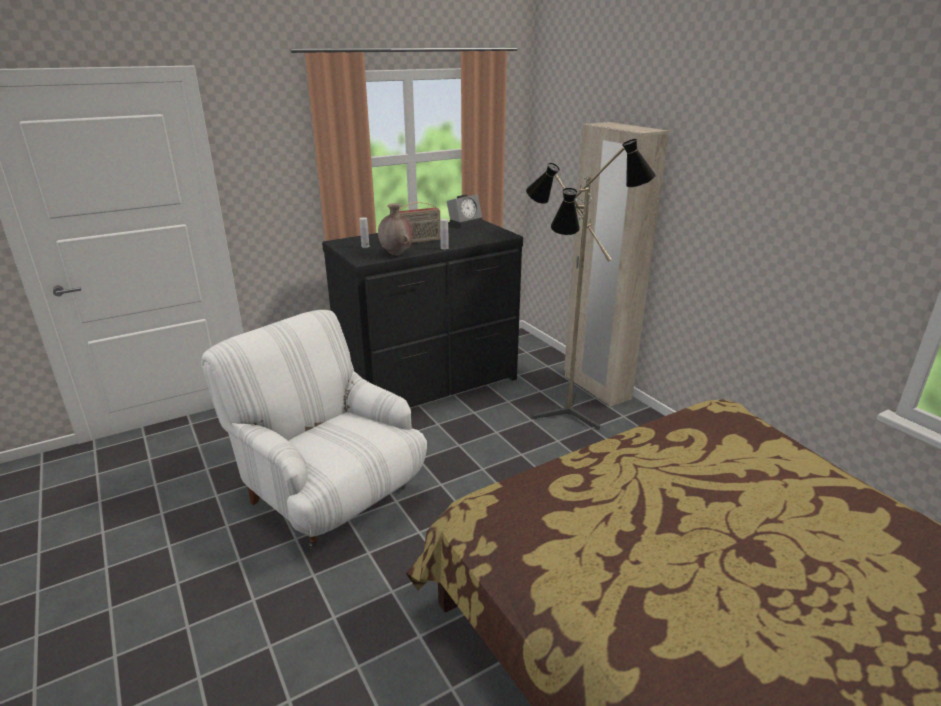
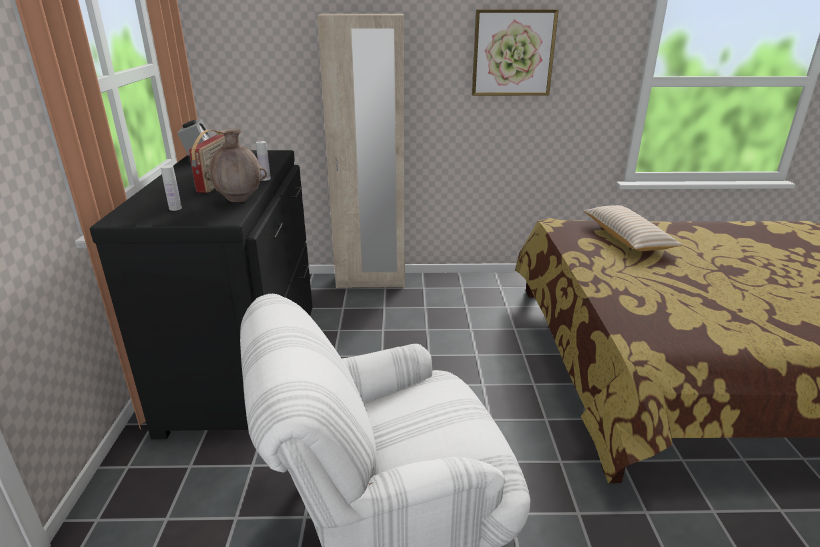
camera: 60 degrees left, 0 degrees up
(564, 417) = (397, 313): floor lamp -> none
(743, 458) = (627, 238): none -> beige pillow
(770, 193) = (513, 53): none -> picture

